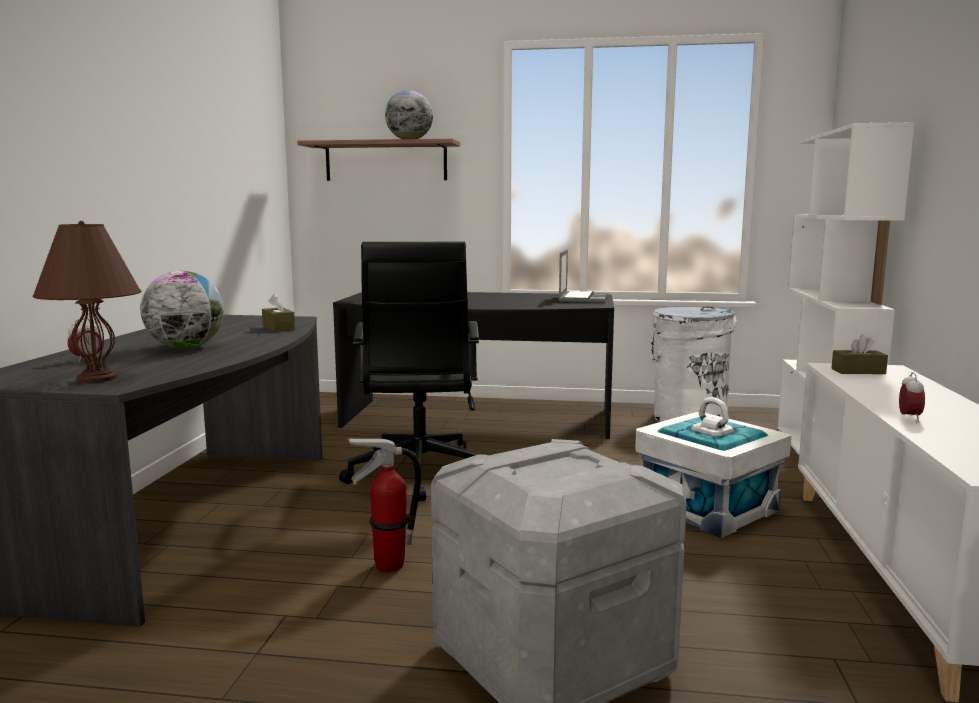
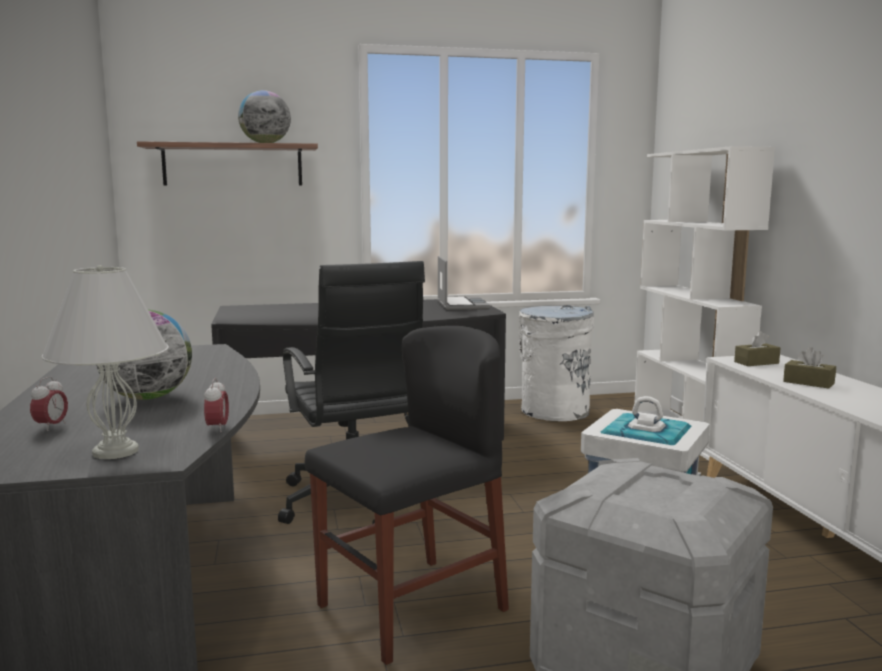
camera: 20 degrees left, 0 degrees up
(96, 378) = (114, 451): brown table lamp -> white table lamp
(278, 327) = (210, 362): brown tissue box -> brown tissue box (808, 383)
(388, 566) = (411, 607): fire extinguisher -> black chair
(909, 418) = (852, 404): alarm clock -> alarm clock (217, 428)

